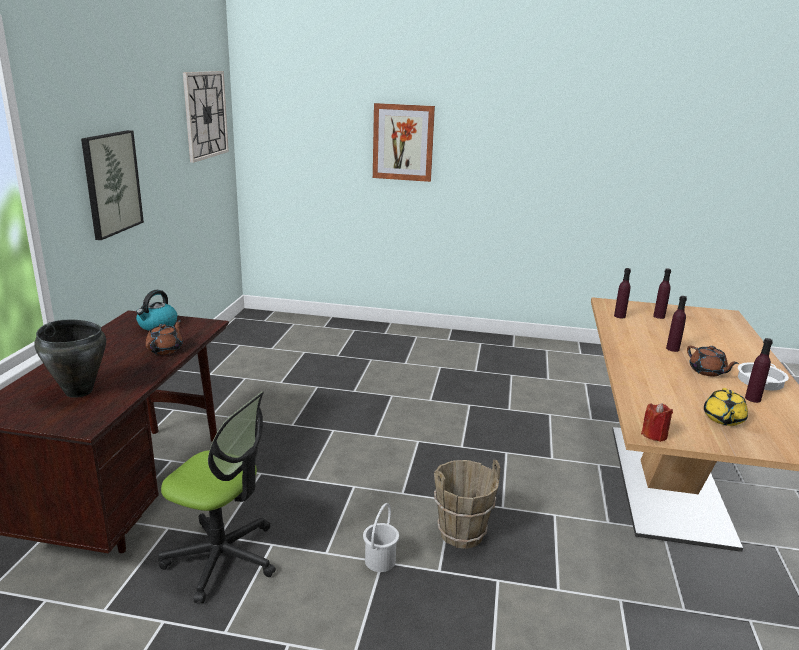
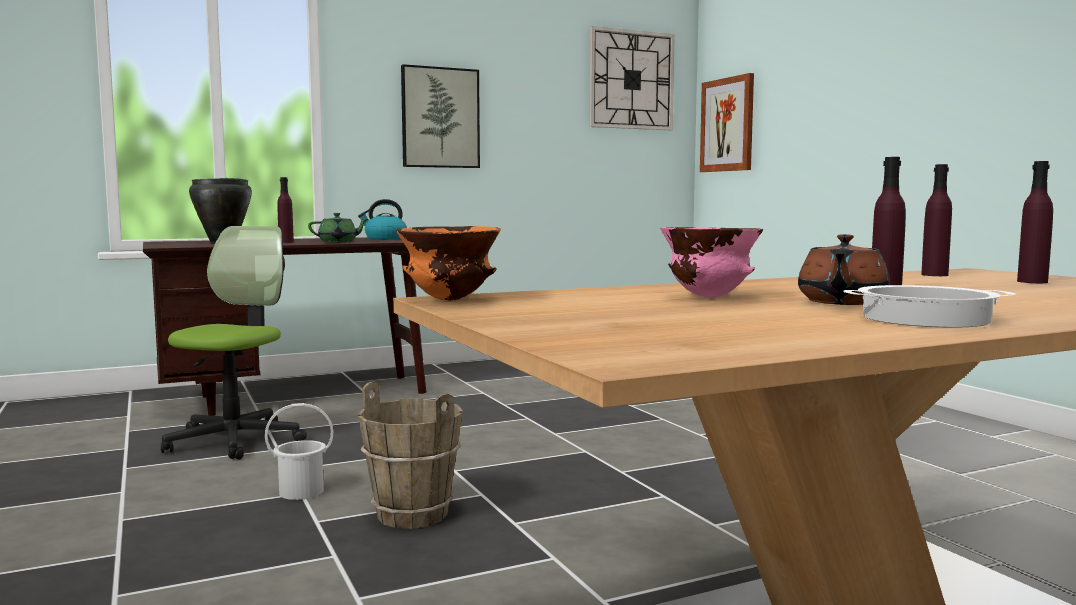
camera: 55 degrees right, 15 degrees down
(165, 349) = (338, 242): brown teapot -> green teapot
(222, 558) = (235, 440): office chair -> office chair turned 150 degrees counterclockwise
(403, 142) = (860, 86): picture -> picture (727, 125)
(654, 435) = (449, 300): red candle -> orange bowl
(675, 384) = (709, 297): none -> pink bowl
(723, 419) = (618, 314): yellow teapot -> none
(752, 399) = (792, 319): purple bottle -> purple bottle (286, 242)

